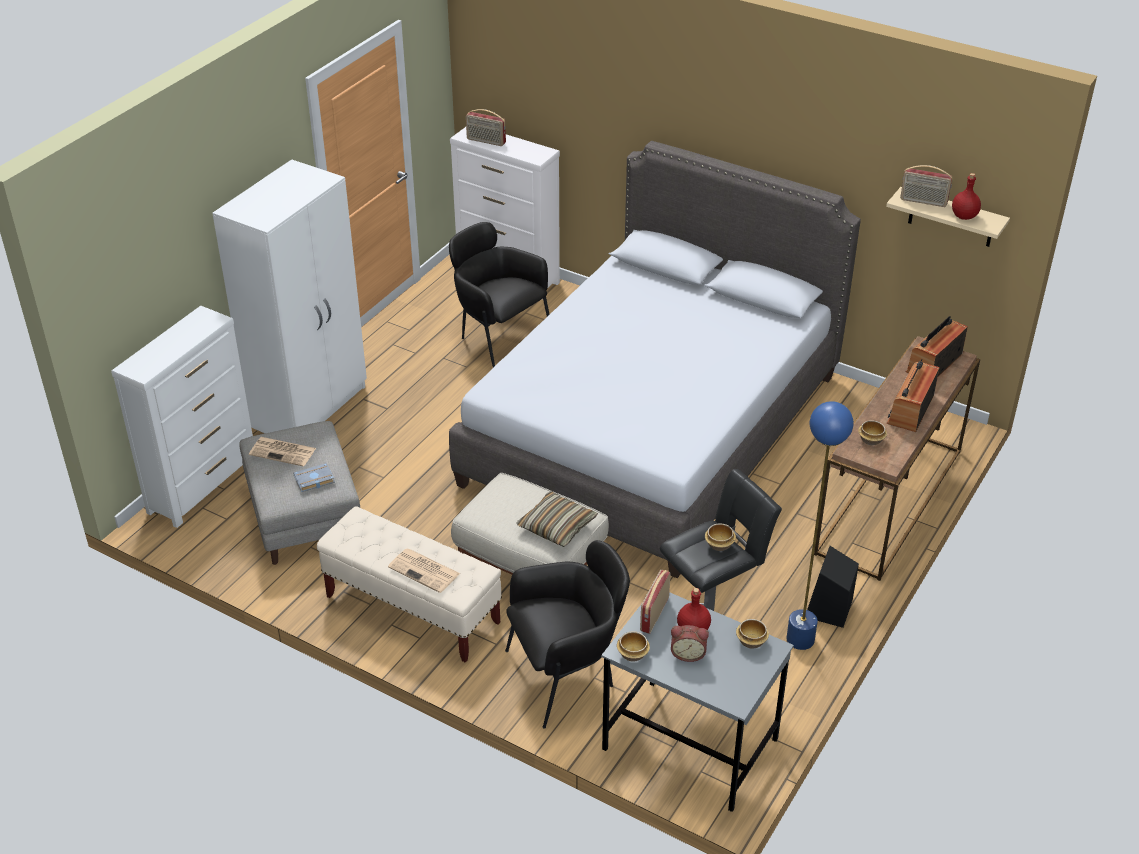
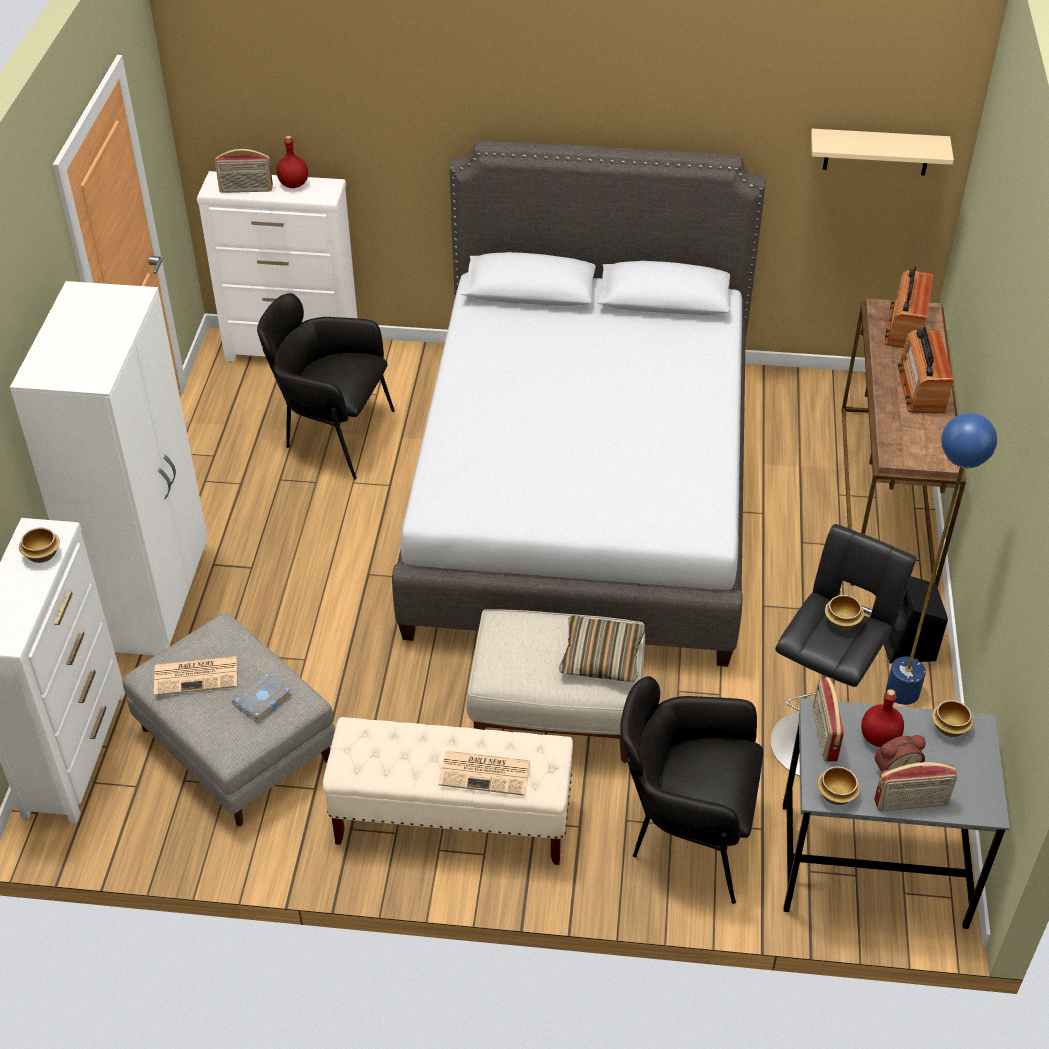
camera: 25 degrees left, 5 degrees up
(567, 675) = (685, 834): black armchair -> black armchair turned 120 degrees counterclockwise
(870, 440) = (906, 437): bowl -> bowl (41, 555)
(923, 201) = (849, 140): radio -> radio (911, 803)
(964, 216) = (904, 147): red bottle -> red bottle (293, 184)

